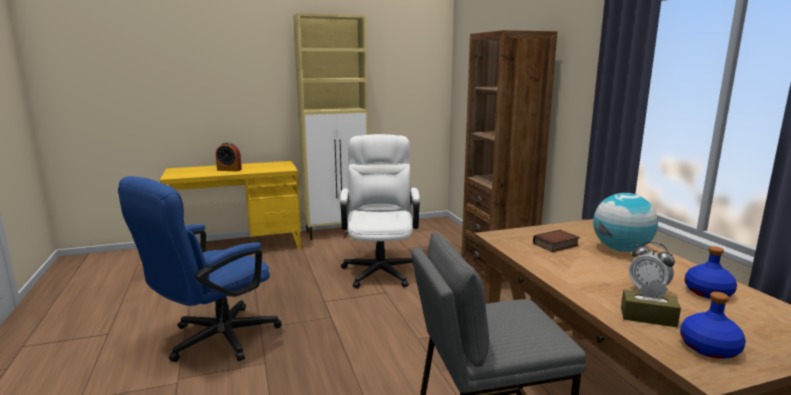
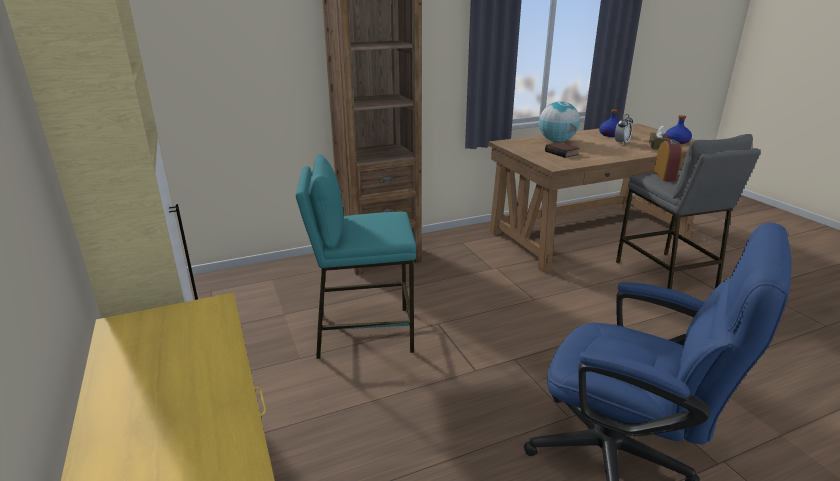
camera: 95 degrees left, 10 degrees up
(229, 170) = (180, 403): alarm clock -> alarm clock (664, 176)
(380, 268) = (363, 332): white office chair -> turquoise stool

